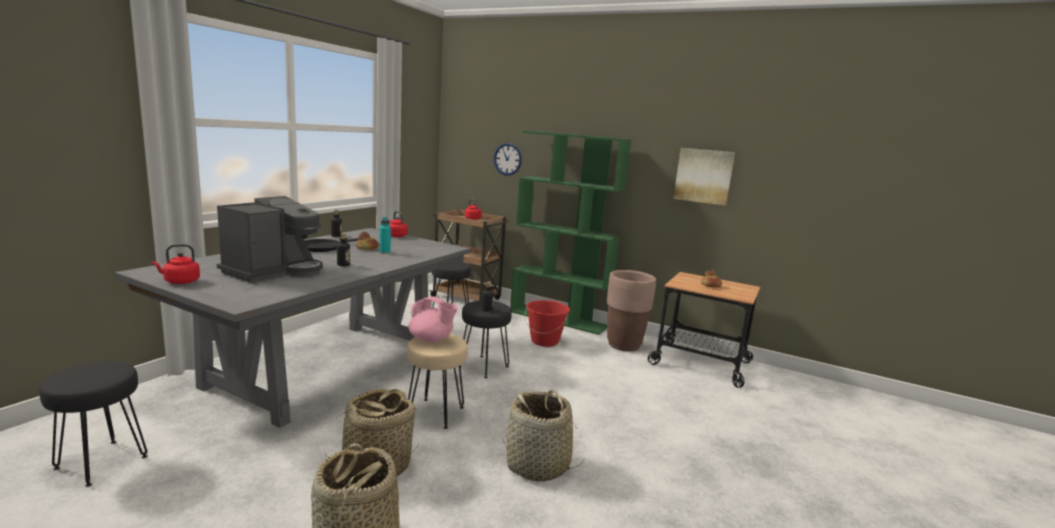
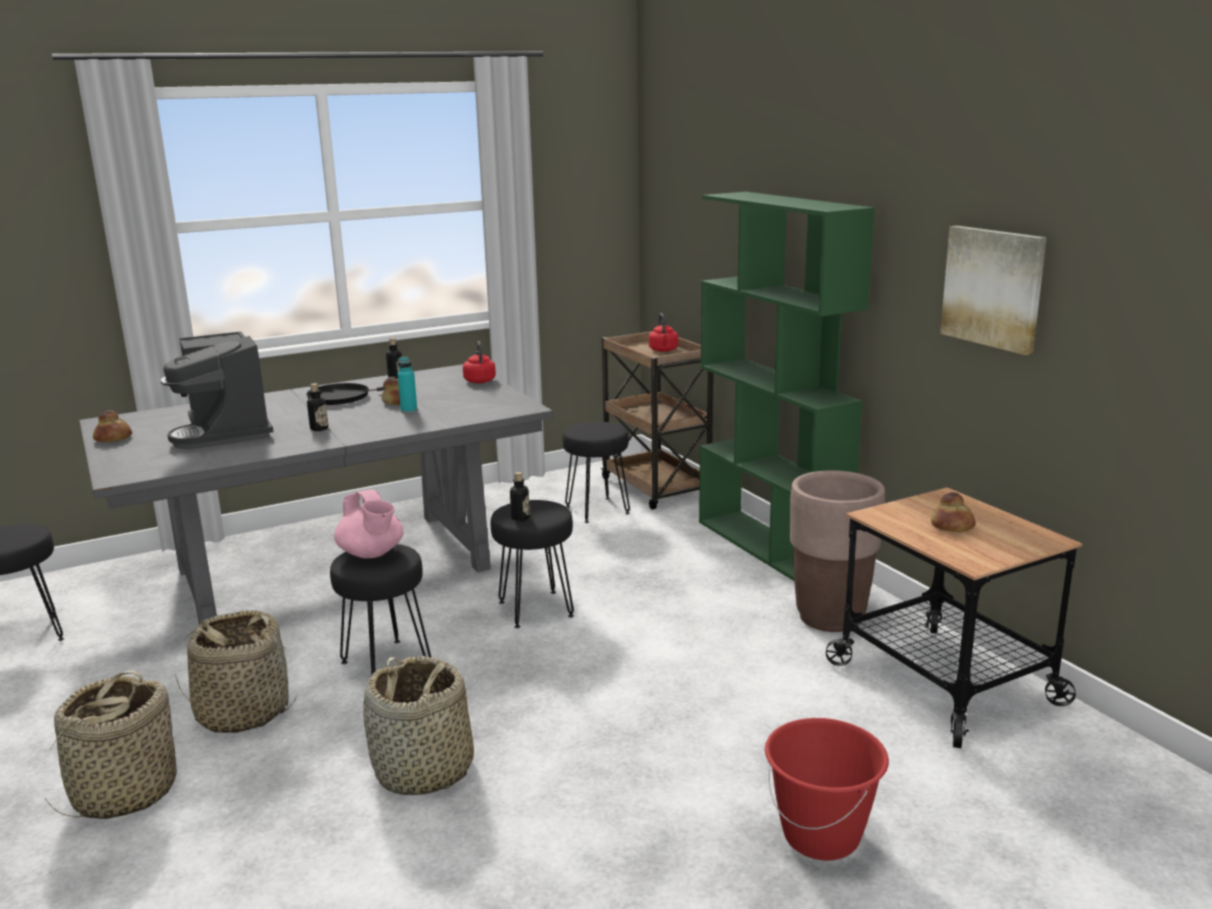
camera: 35 degrees right, 5 degrees up
(180, 282) = (113, 439): red kettle -> bread
(274, 271) = (226, 432): coffee machine -> coffee machine turned 90 degrees clockwise
(435, 413) = (386, 664): beige stool -> black stool
(507, 159) = (716, 242): wall clock -> none
(545, 341) = (689, 585): red bucket -> red bucket (821, 836)

